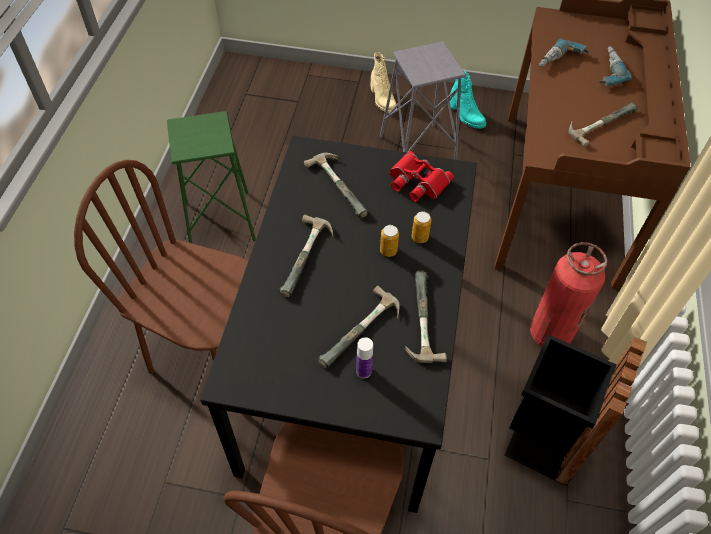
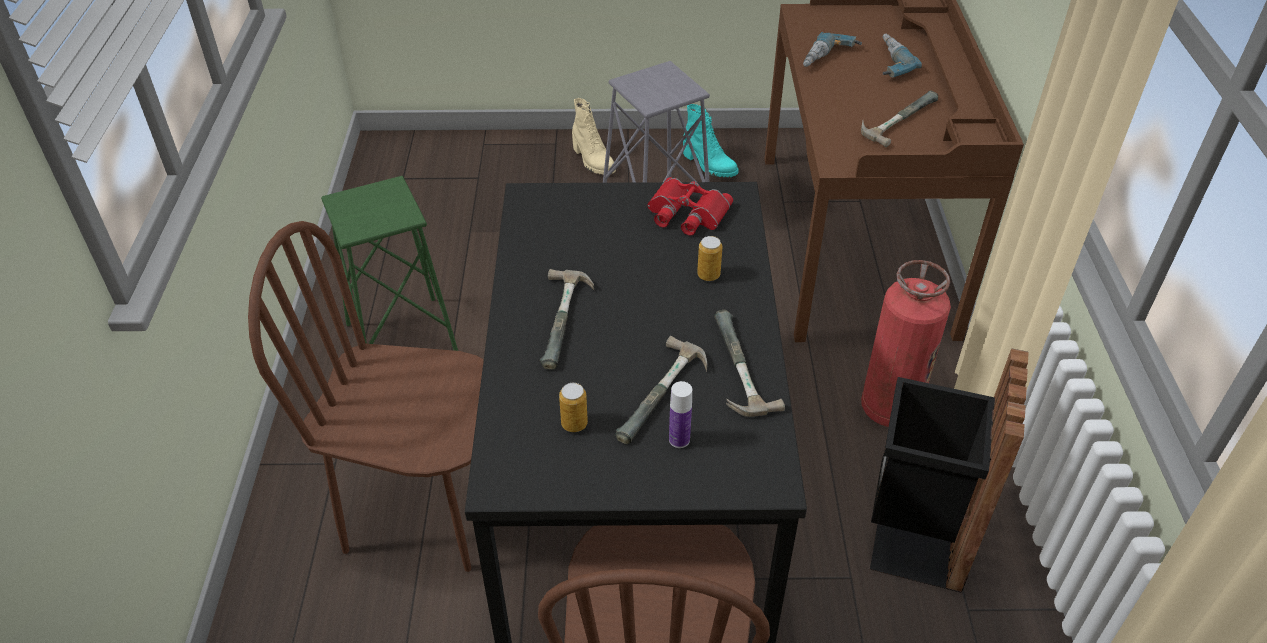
camera: 10 degrees left, 10 degrees down
(343, 184) = (591, 230): hammer -> none
(388, 251) = (672, 296): can -> can (574, 424)

